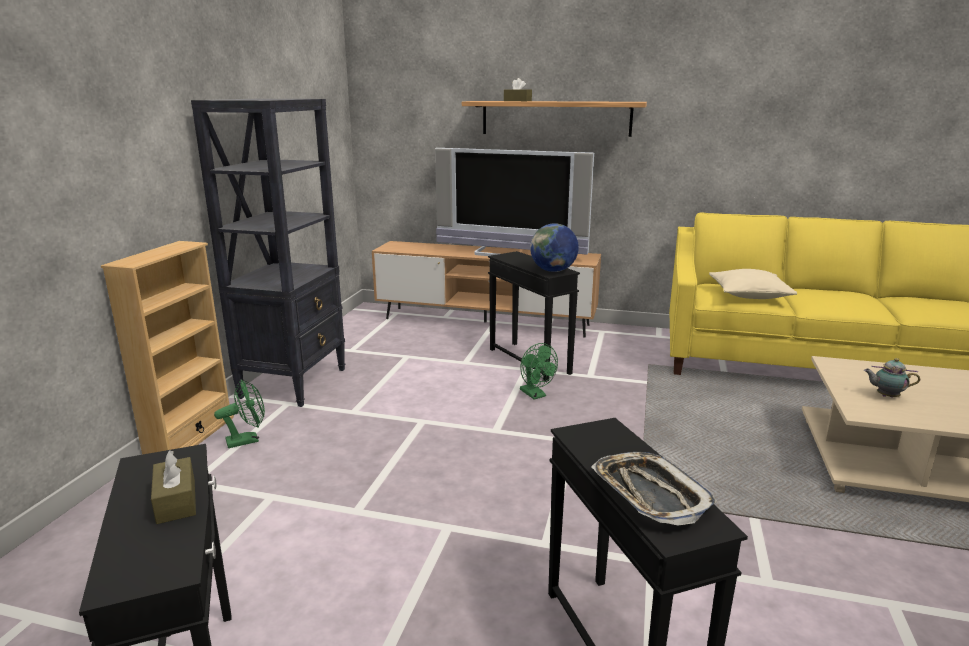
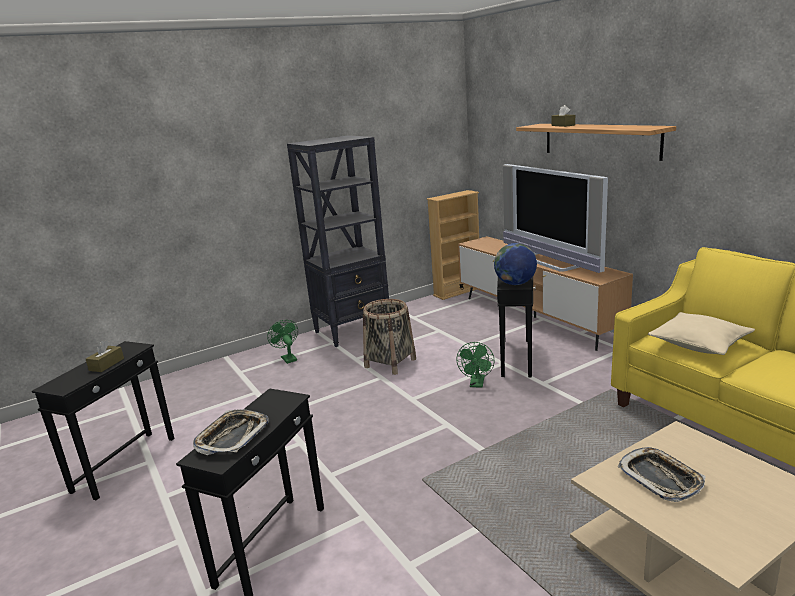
camera: 45 degrees right, 0 degrees up
(190, 437) = (268, 348): beige bookcase -> beige bookcase (457, 291)
(248, 440) = (287, 358): green fan -> green fan turned 135 degrees counterclockwise
(407, 403) = (390, 363): none -> basket
(885, 396) = (660, 478): teapot -> tray

